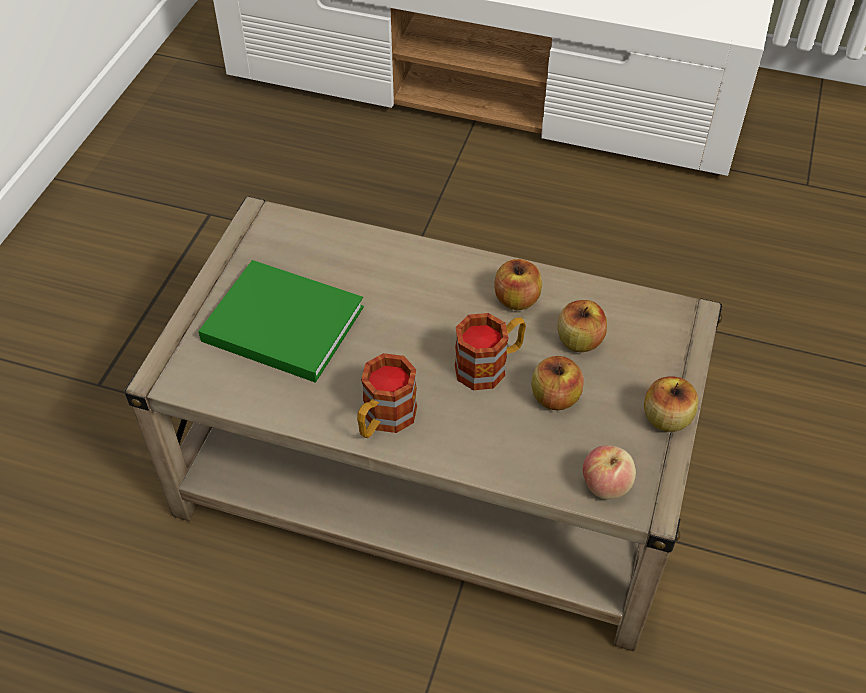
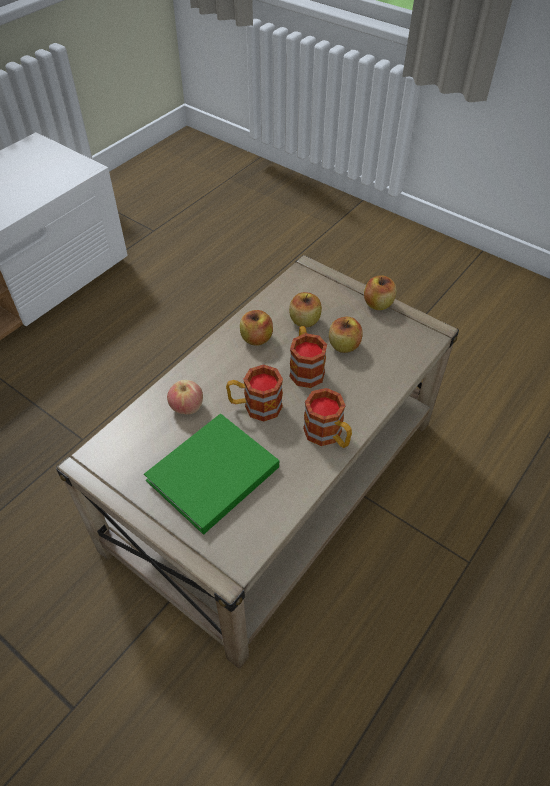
camera: 70 degrees left, 0 degrees up
(400, 332) = (255, 406): none -> mug
(605, 484) = (415, 344): apple -> apple (187, 407)

